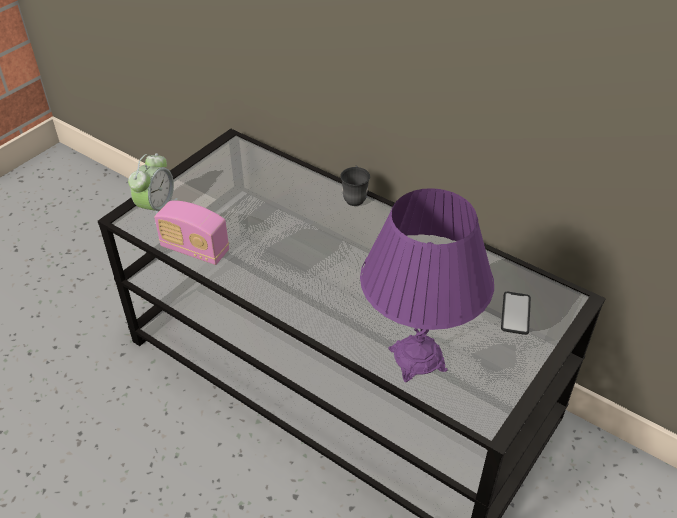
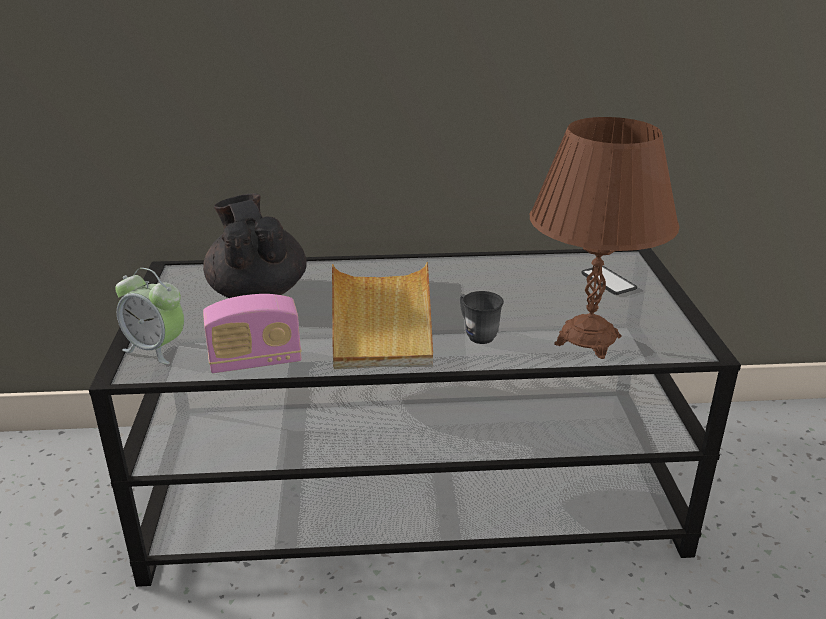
camera: 40 degrees left, 15 degrees down
(157, 208) = (156, 349): alarm clock -> alarm clock turned 135 degrees clockwise
(260, 190) = (257, 293): none -> black teapot
(304, 258) = (381, 320): none -> beige tray
(355, 196) = (362, 263): grey mug -> grey mug (476, 334)
(417, 359) = (587, 340): purple table lamp -> brown table lamp

